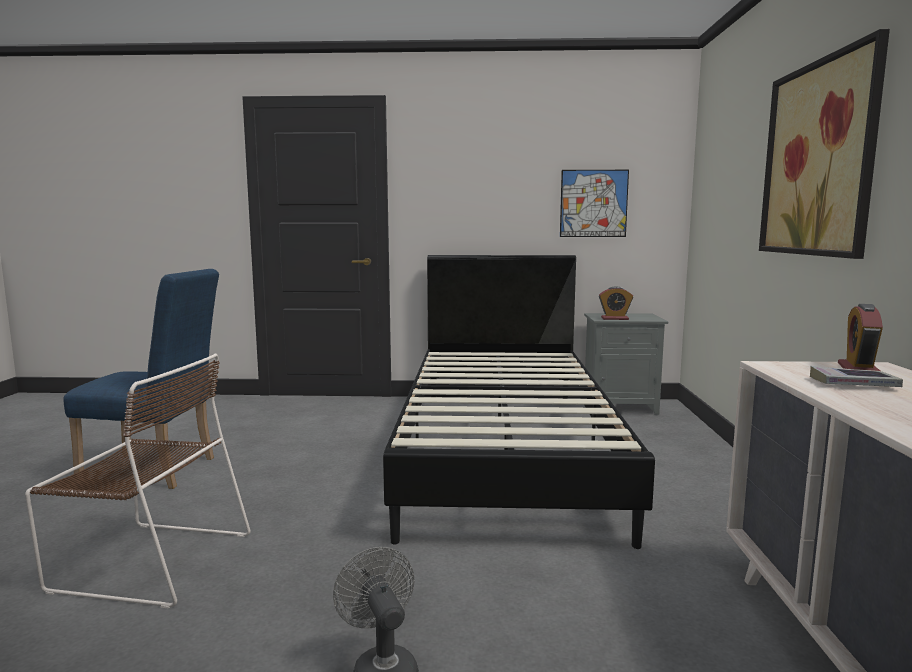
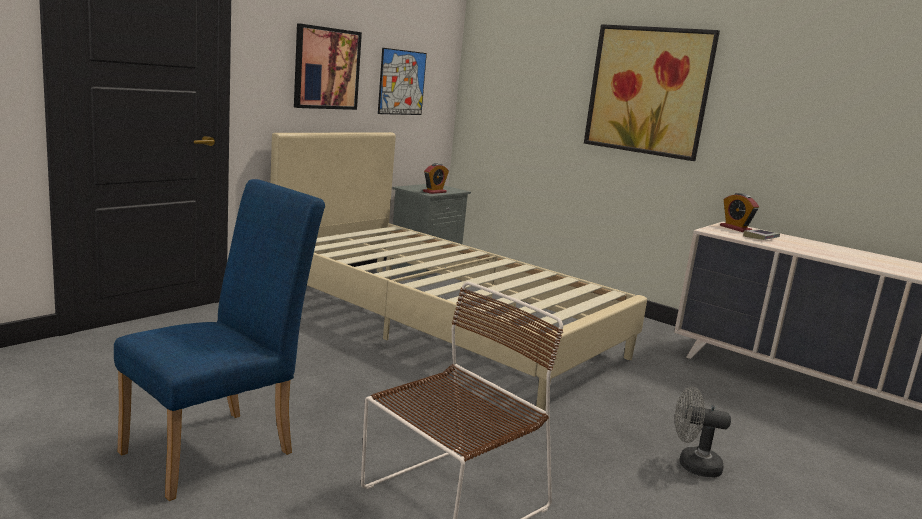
camera: 55 degrees left, 5 degrees up
(489, 196) = (326, 68): none -> picture
(505, 450) = (441, 324): black bed -> beige bed

